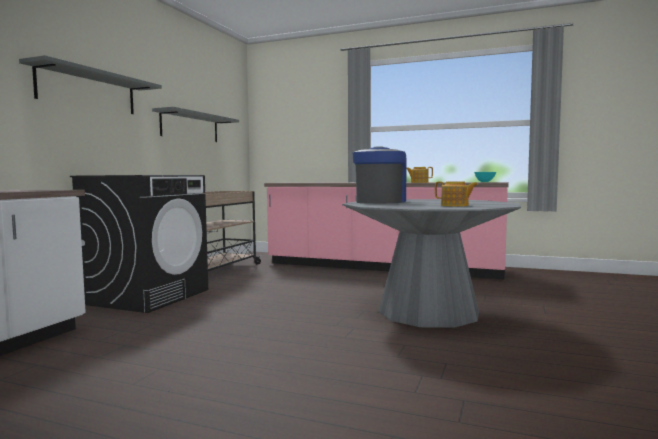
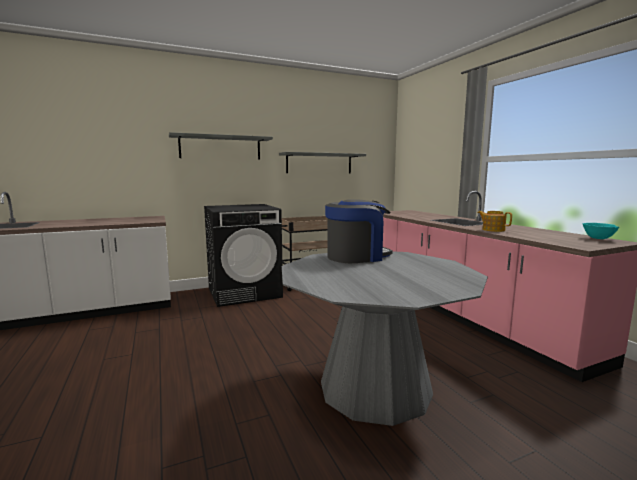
camera: 45 degrees right, 5 degrees up
(455, 205) = (361, 284): teapot -> none

